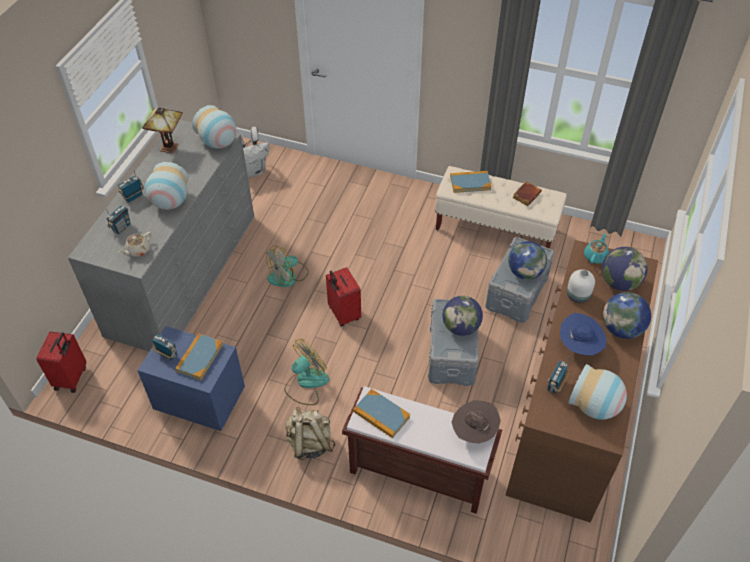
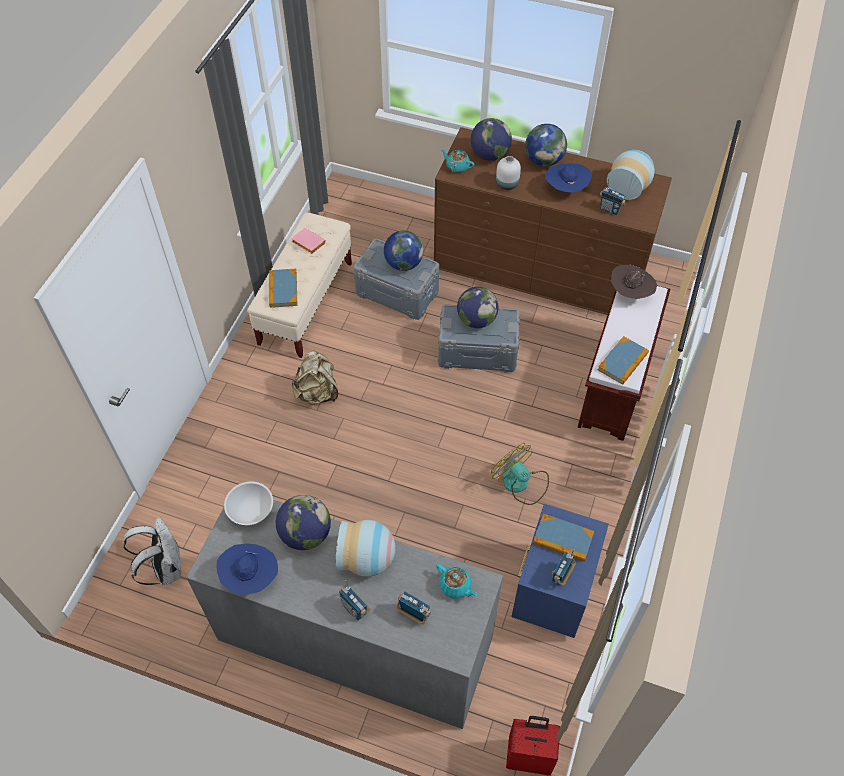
camera: 90 degrees left, 5 degrees up
(138, 250) = (455, 586): beige teapot -> turquoise teapot
(168, 146) = (250, 577): table lamp -> blue hat
(196, 170) = (305, 534): none -> globe
(219, 143) = (251, 511): vase -> white bowl
(288, 276) = (365, 510): fan -> none
(310, 443) = (594, 477): beige backpack -> beige backpack (317, 393)
(343, 314) = (425, 449): red suitcase -> none
(526, 195) = (307, 243): brown book -> pink book

